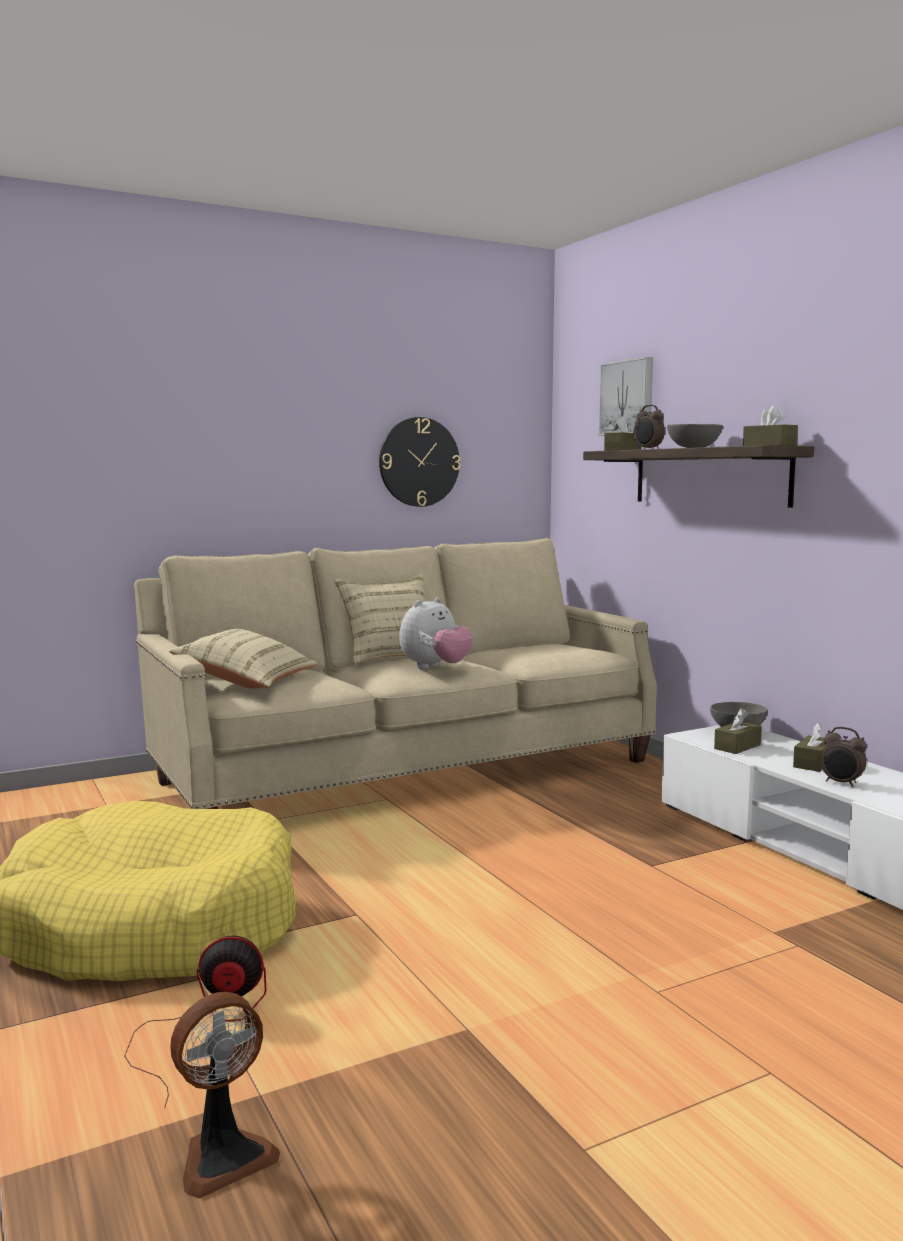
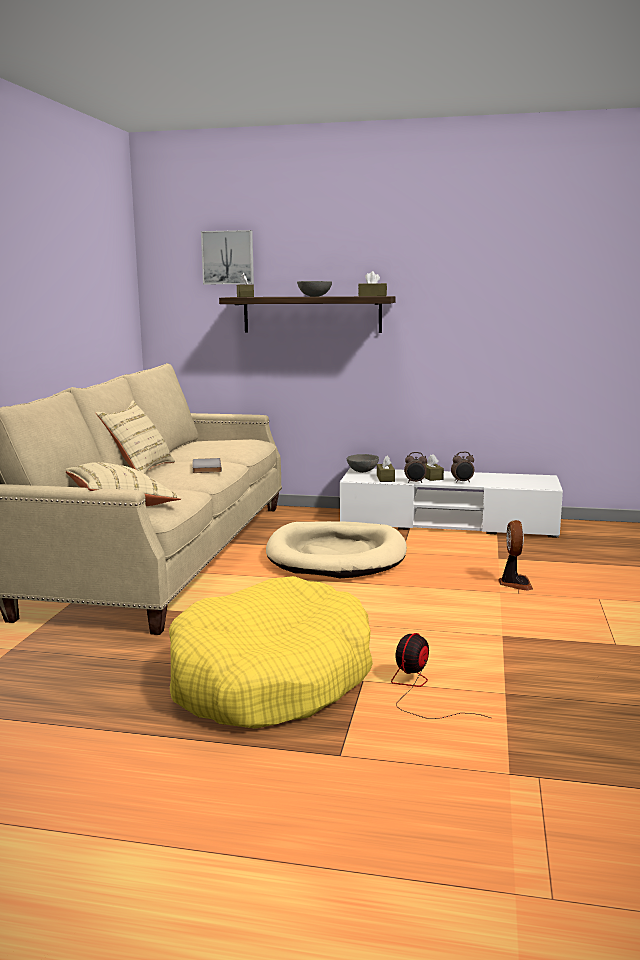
camera: 50 degrees left, 5 degrees up
(223, 1156) = (549, 713): fan -> fan (514, 583)
(419, 462) = (85, 307): wall clock -> none
(435, 668) = (205, 468): plush toy -> grey book
(561, 836) = (336, 555): none -> beige dog bed
(648, 449) = (271, 296): alarm clock -> alarm clock (415, 482)

